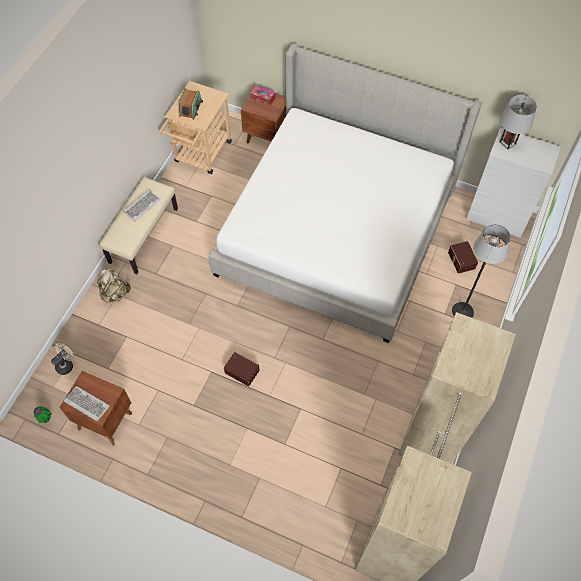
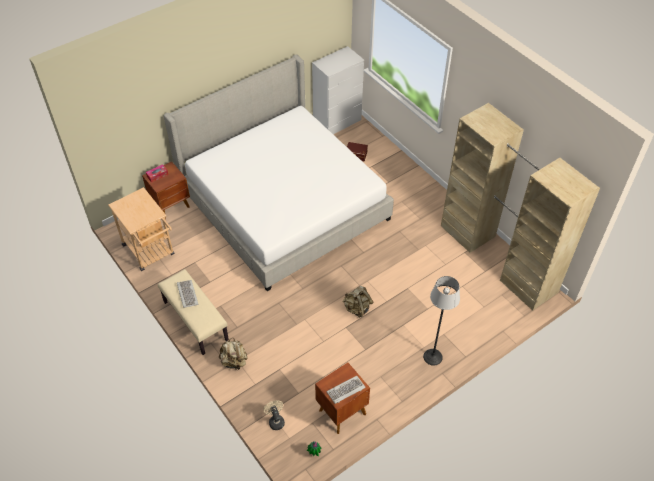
camera: 60 degrees left, 10 degrees down
(190, 108) = (137, 214): radio -> none
(242, 370) = (357, 308): brown storage box -> beige backpack
(462, 311) = (392, 173): floor lamp -> floor lamp (432, 357)
(507, 143) = (326, 65): grey table lamp -> none

